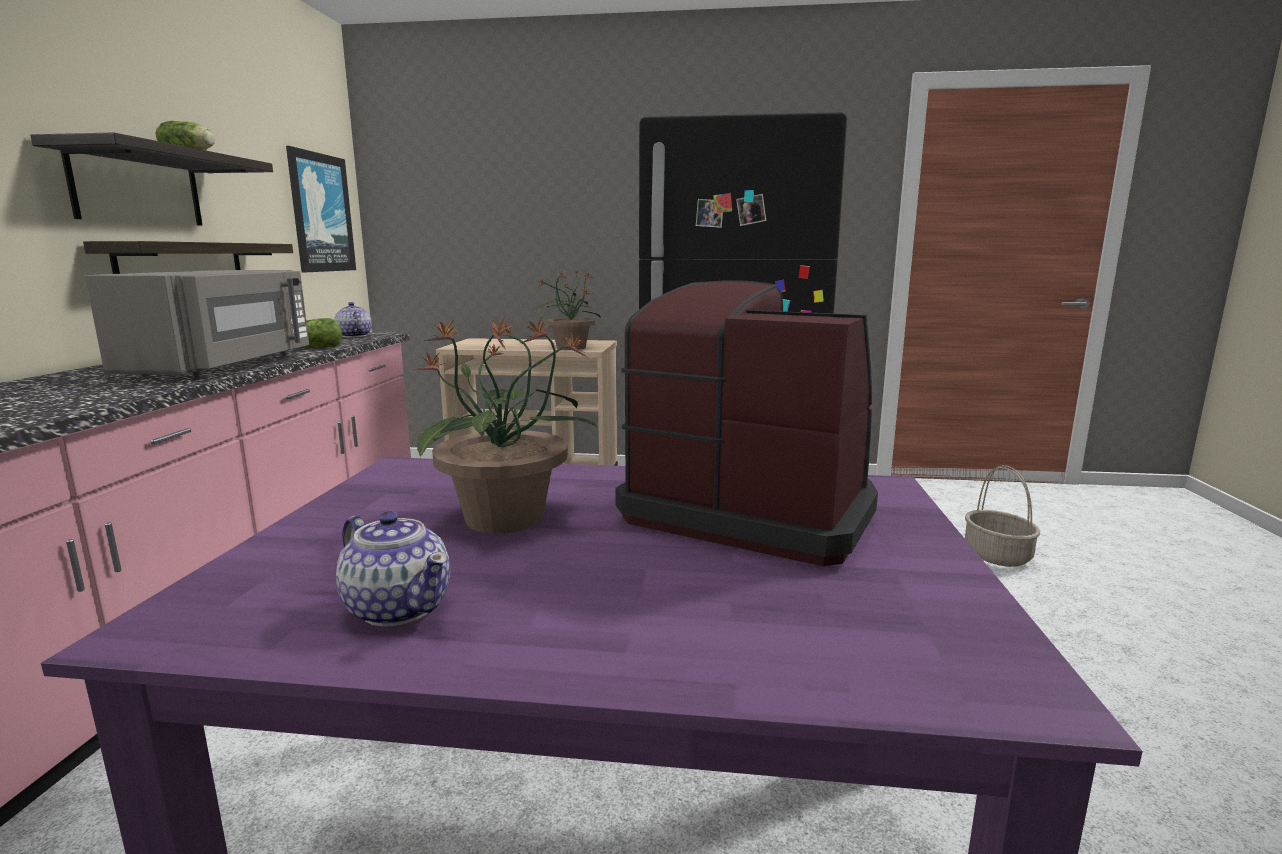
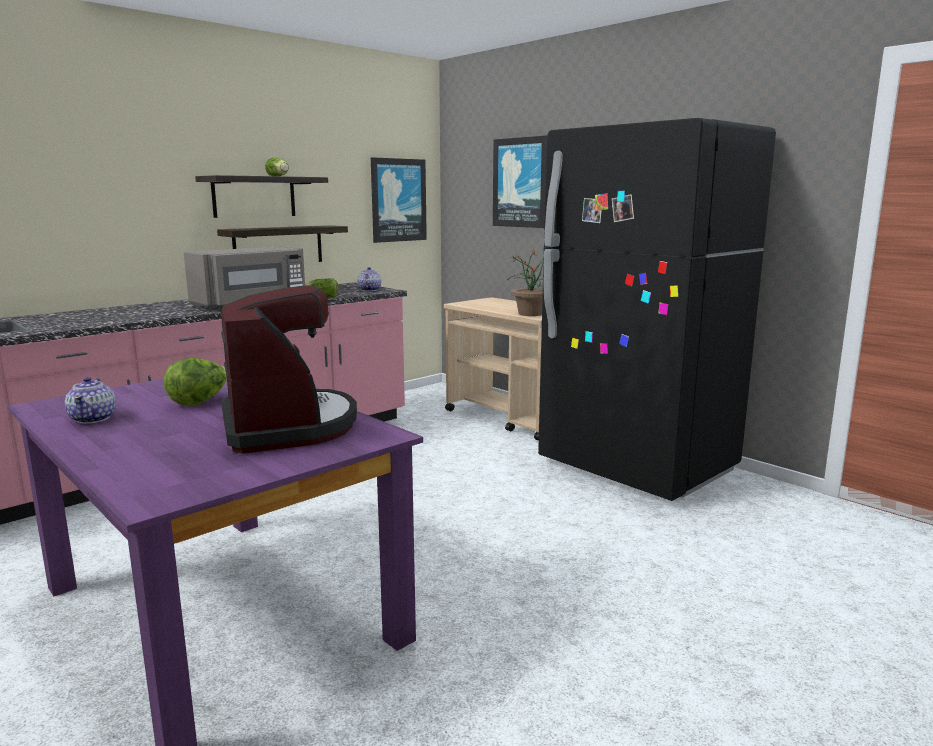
camera: 40 degrees right, 0 degrees up
(501, 194) = (520, 183): none -> picture
(507, 518) = (199, 402): potted plant -> lettuce
(998, 556) = (796, 590): basket -> none

